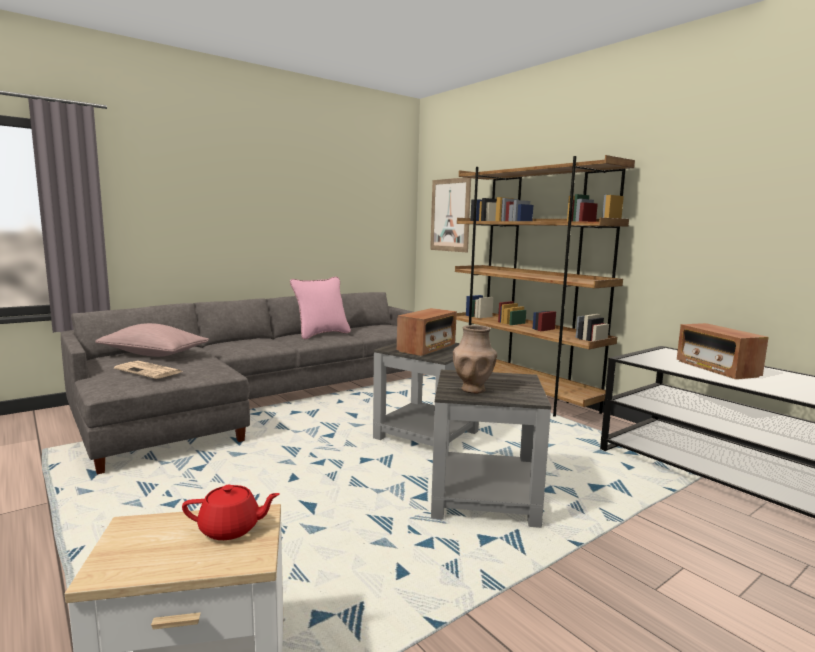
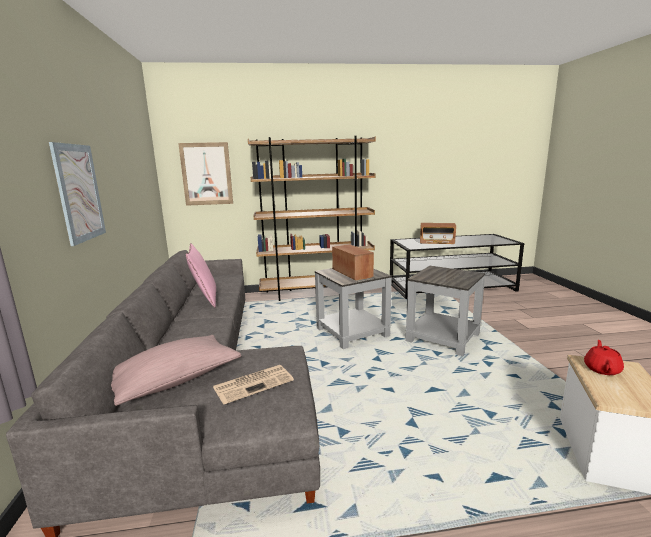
camera: 60 degrees left, 5 degrees up
(239, 215) = (79, 193): none -> picture
(473, 389) = (453, 279): brown vase -> none

